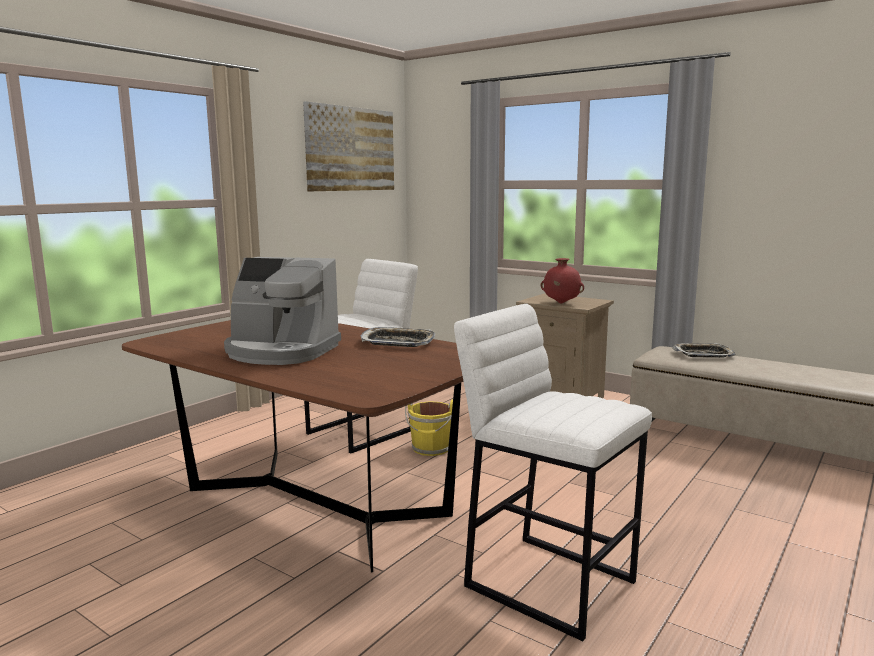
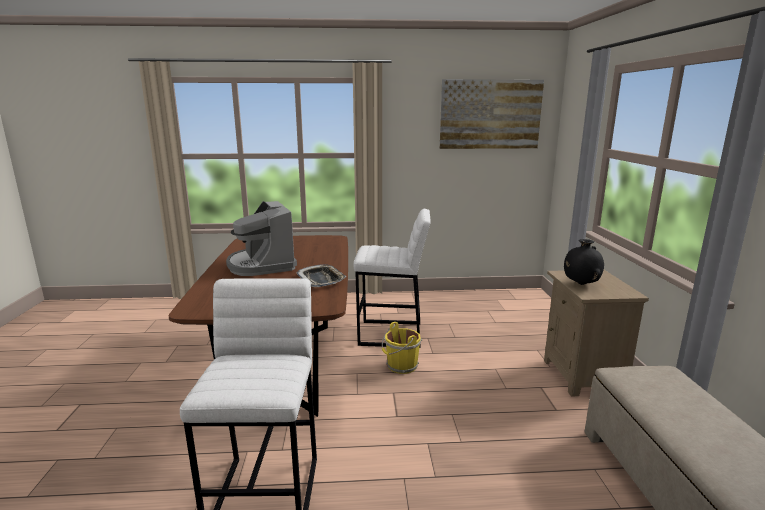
camera: 50 degrees right, 5 degrees up
(561, 303) = (580, 284): red vase -> black vase
(703, 354) = (690, 397): tray -> none

